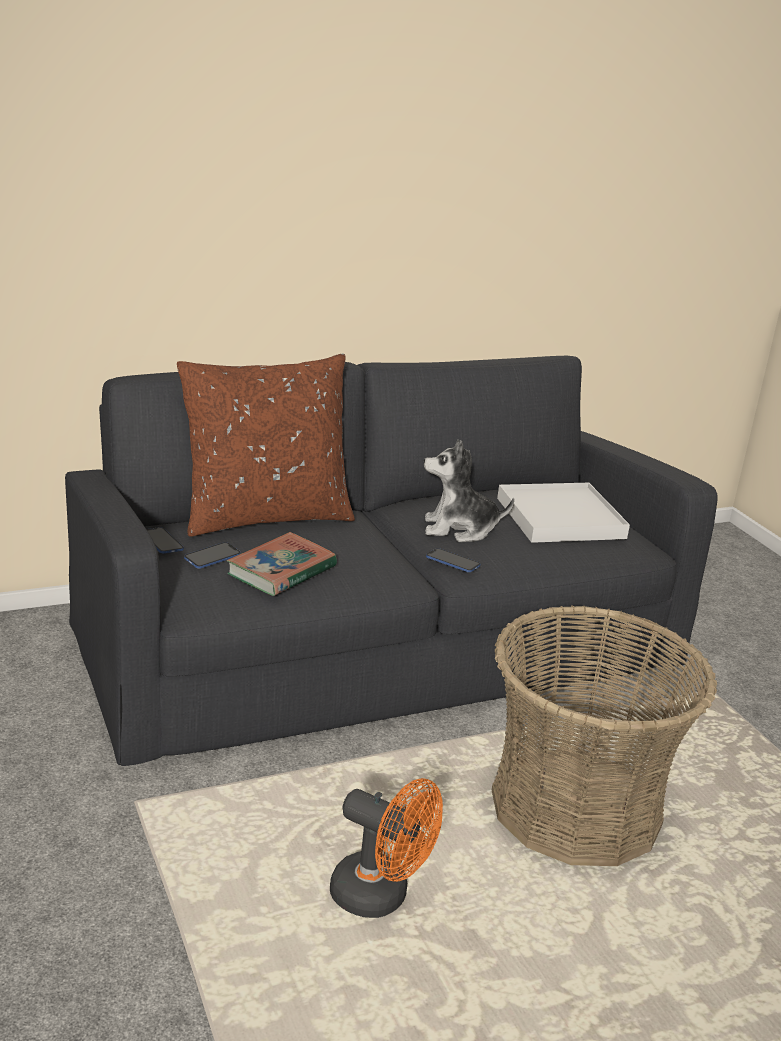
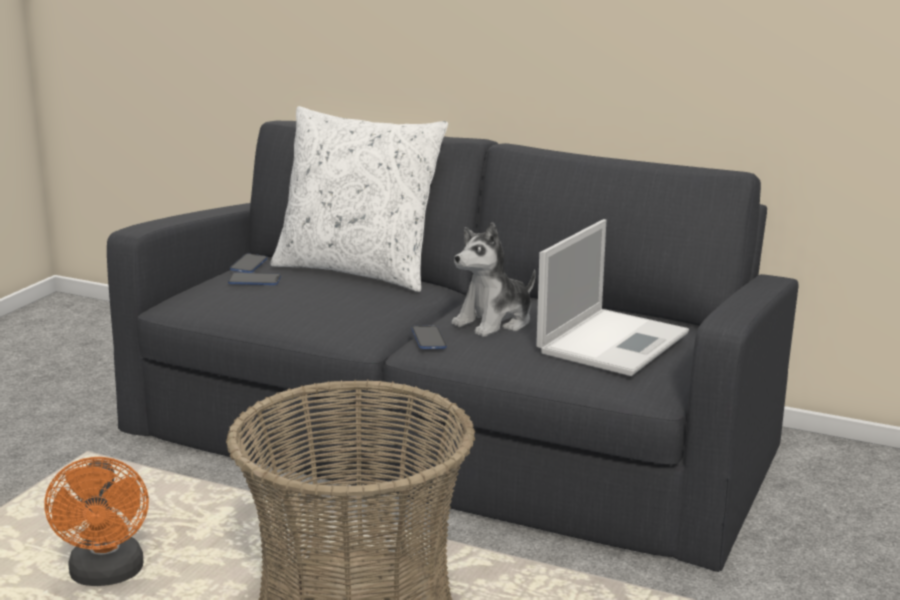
camera: 50 degrees right, 5 degrees down
(265, 516) = (358, 271): brown pillow -> white pillow
(281, 571) = (277, 301): book -> none
(459, 529) = (495, 322): plush toy -> plush toy turned 90 degrees counterclockwise
(559, 518) = (614, 342): white tray -> laptop

